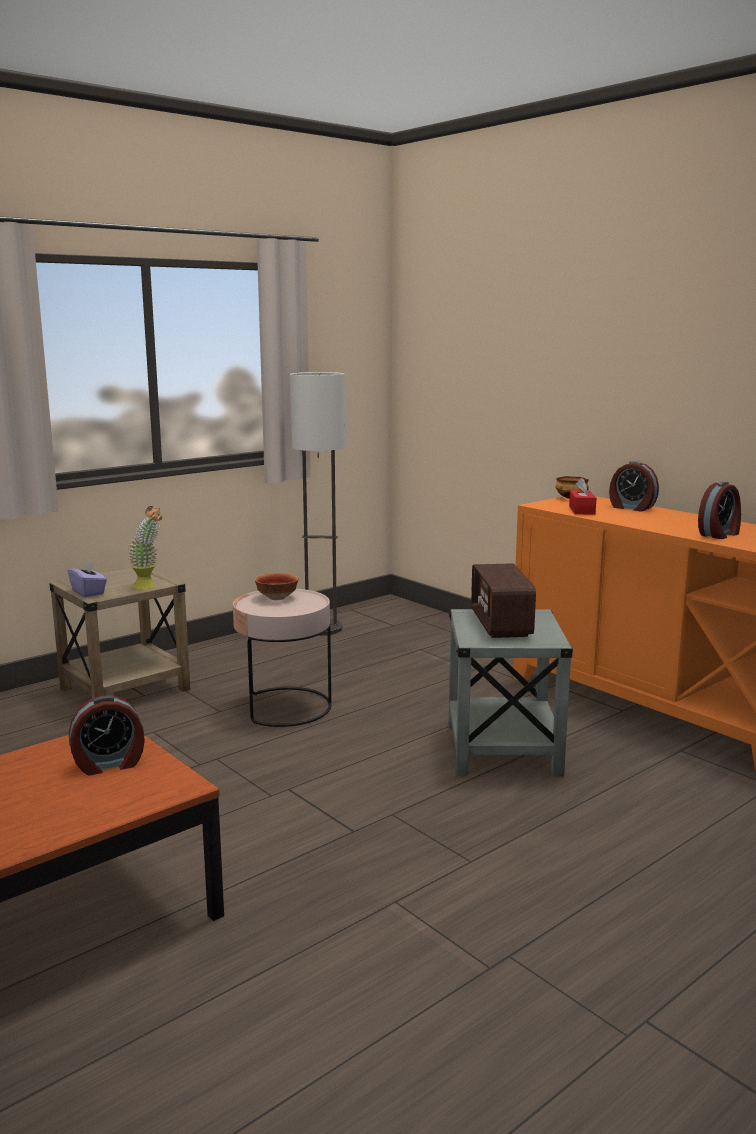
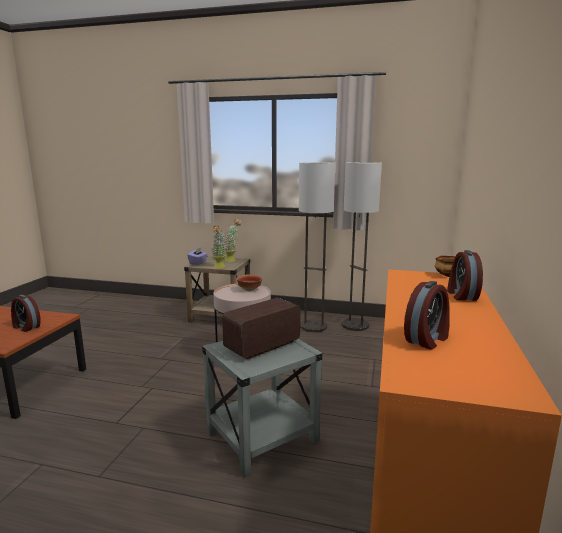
camera: 55 degrees right, 0 degrees up
(125, 574) = (232, 260): none -> potted plant
(281, 648) = (313, 326): none -> floor lamp
(582, 510) = (412, 284): red tissue box -> none
(720, 534) = (427, 339): alarm clock -> alarm clock turned 60 degrees counterclockwise

